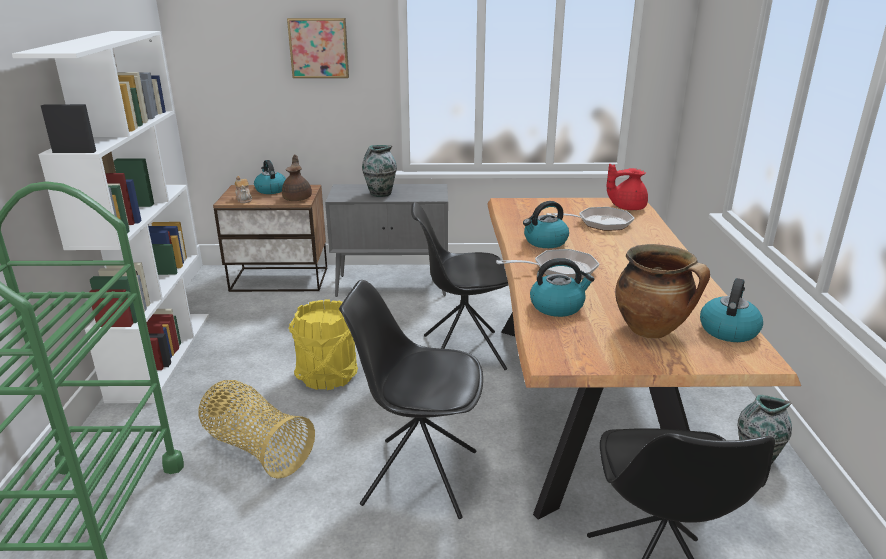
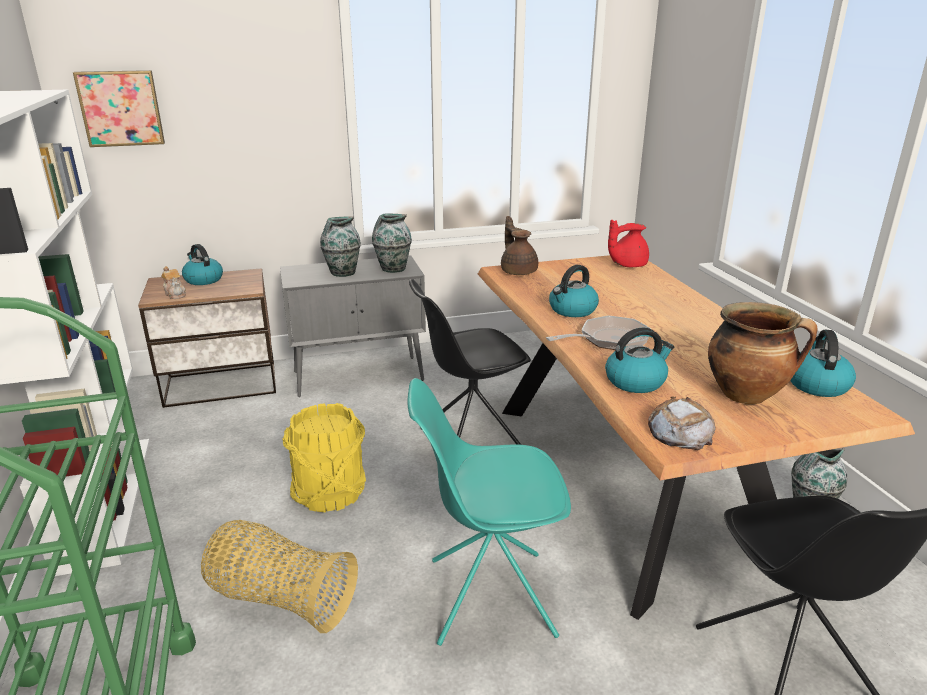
camera: 15 degrees left, 0 degrees up
(298, 198) = (243, 286): brown teapot -> brown teapot (518, 271)
(319, 48) = (250, 107): picture -> picture (121, 108)
(418, 476) = (488, 596): black chair -> turquoise chair
(424, 194) = (392, 269): none -> vase
(565, 351) = (679, 431): none -> bread
(600, 223) = (613, 284): frying pan -> none

